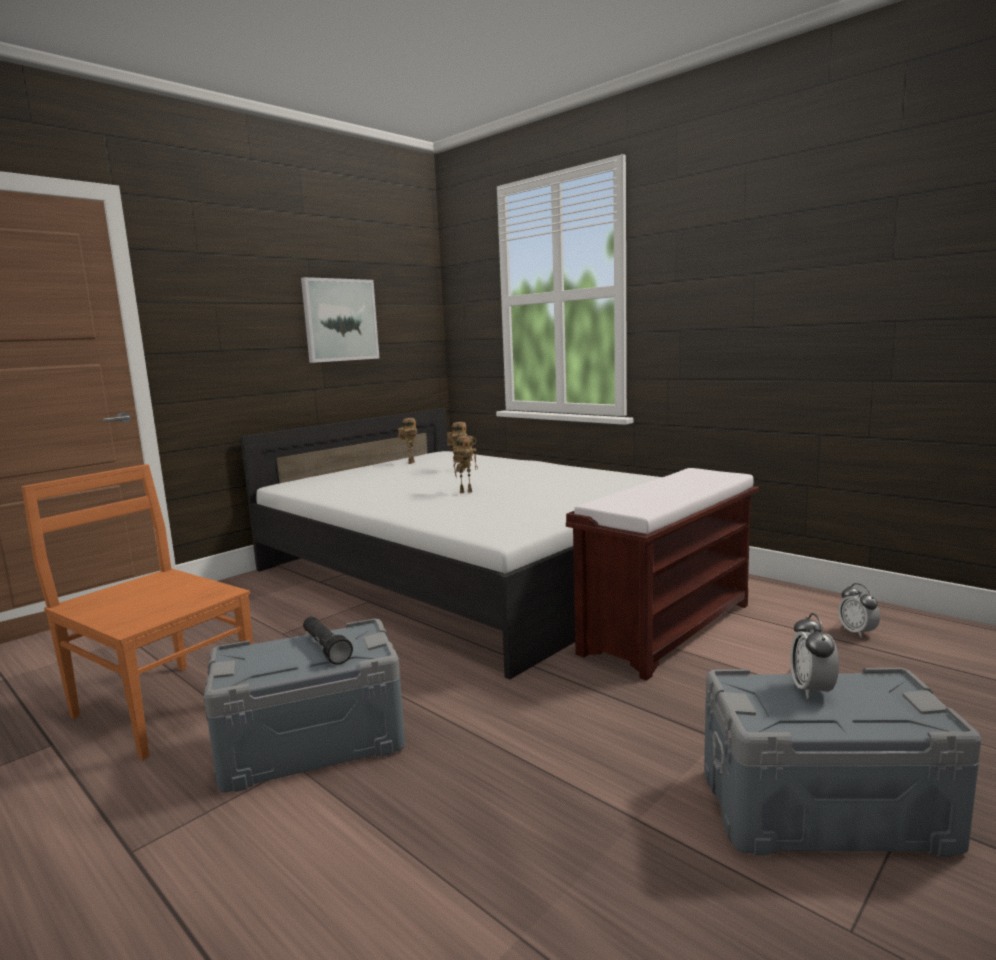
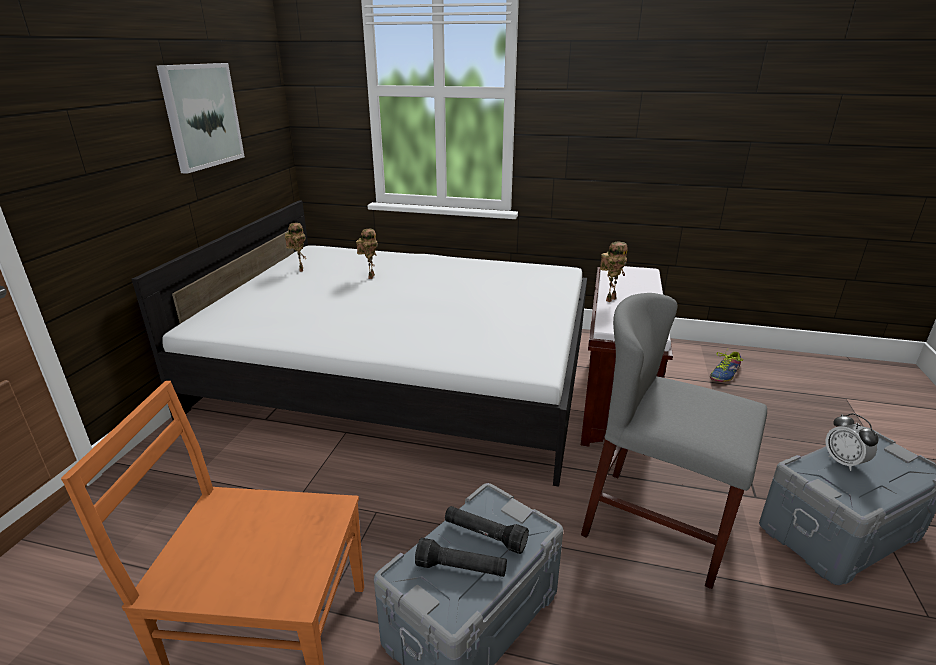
camera: 30 degrees left, 15 degrees up
(278, 661) = (461, 569): none -> black flashlight
(466, 492) = (420, 309): toy robot -> toy robot (610, 299)
(577, 735) = (657, 525): none -> grey chair
(857, 632) = (725, 374): alarm clock -> shoe

